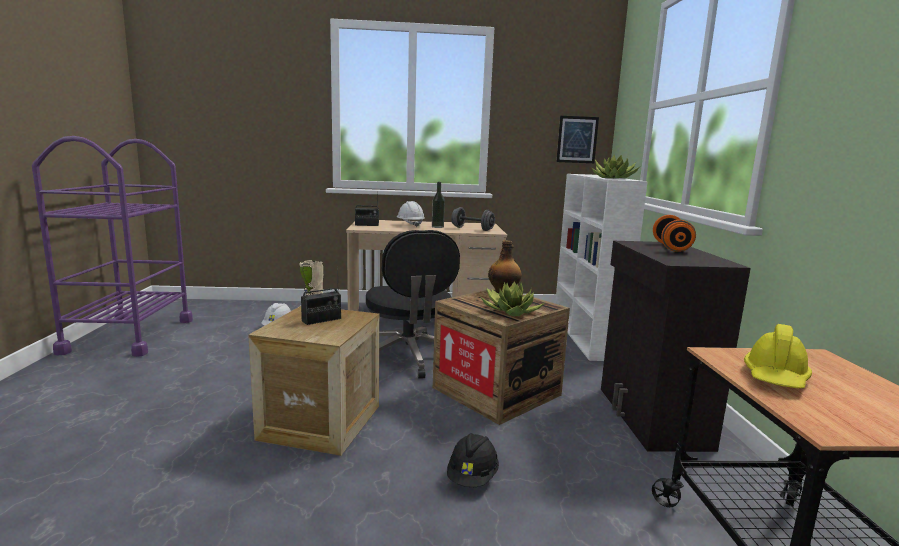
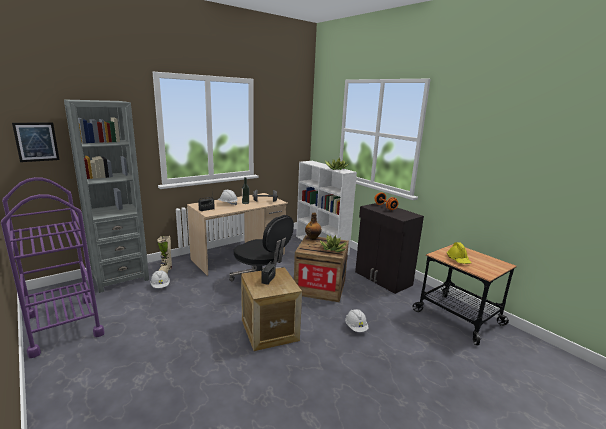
camera: 35 degrees left, 5 degrees up
(252, 308) = (120, 278): none -> grey bookcase
(472, 477) = (356, 327): black hard hat -> white hard hat
(577, 139) = (296, 140): picture -> picture (36, 142)

